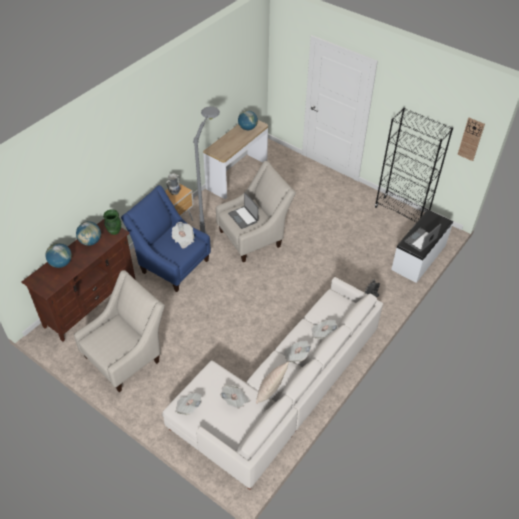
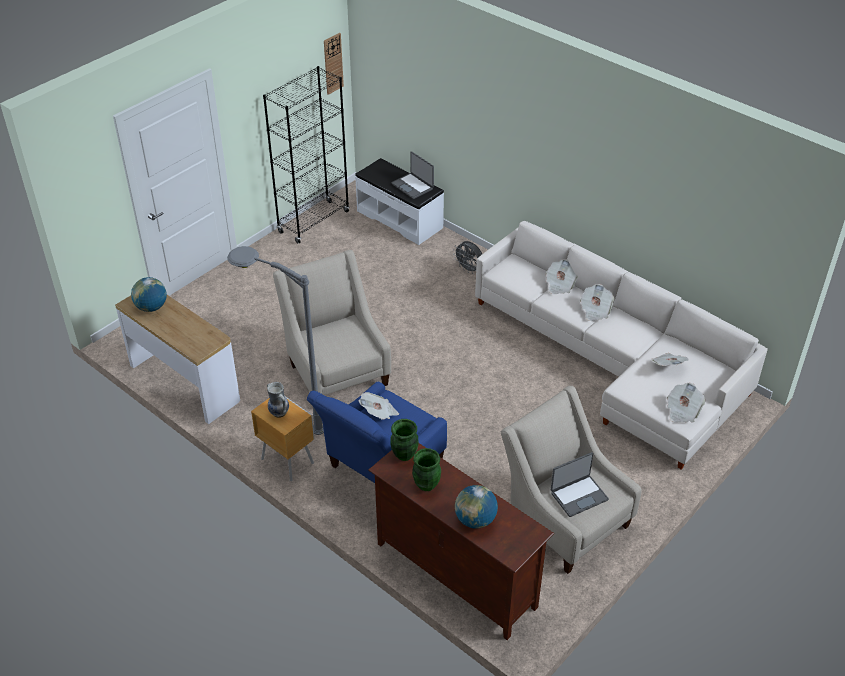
camera: 85 degrees left, 5 degrees down
(90, 241) = (426, 484): globe -> green vase
(243, 217) = (340, 344): laptop -> laptop (578, 495)
(270, 391) = (651, 335): beige pillow -> none

